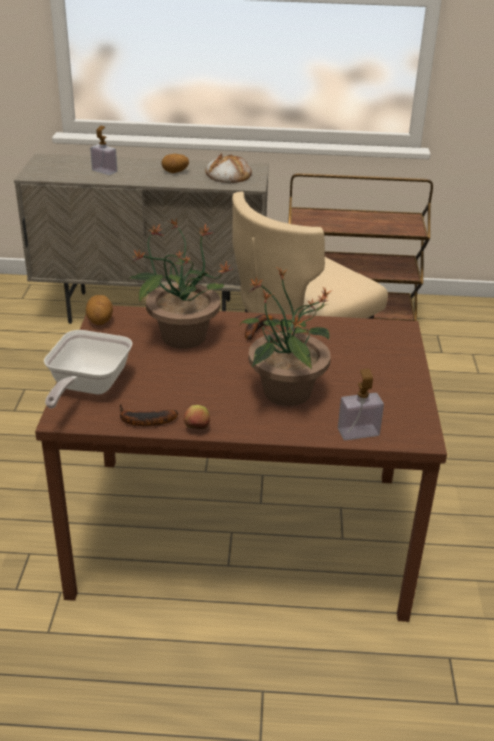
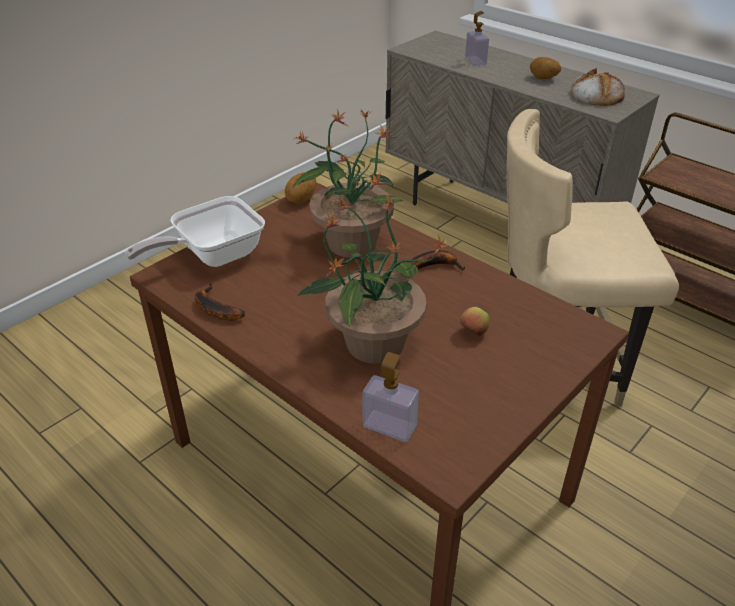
camera: 40 degrees right, 5 degrees up
(197, 428) = (246, 339): apple -> apple (473, 333)

